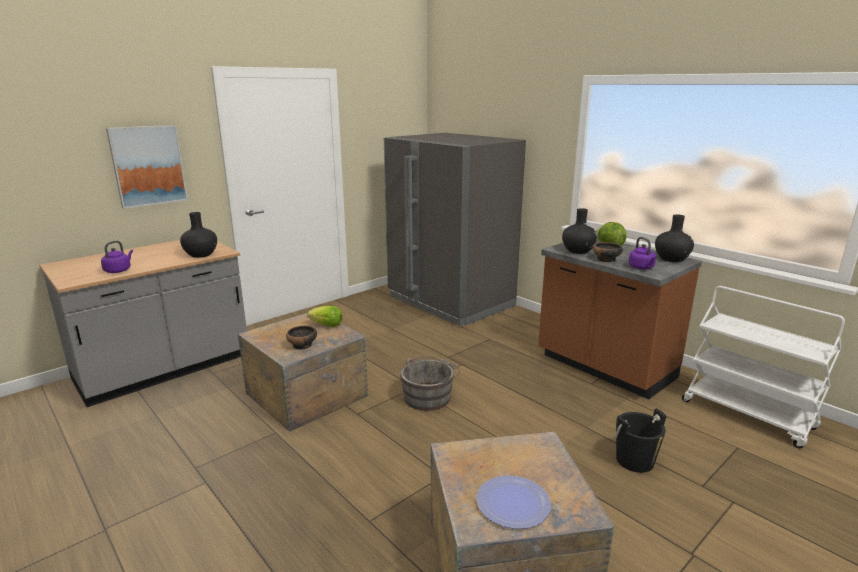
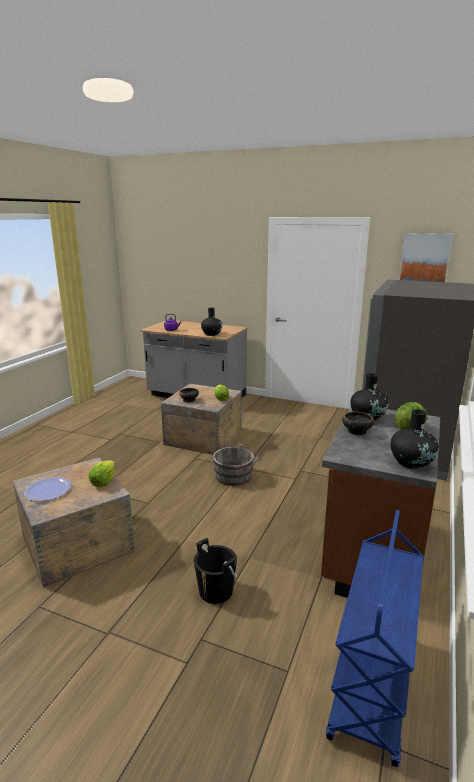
camera: 65 degrees right, 0 degrees up
(148, 165) = (223, 277): picture -> picture (424, 262)
(512, 448) = (103, 482): none -> lettuce
(642, 268) = (351, 449): purple kettle -> none
(748, 415) = (373, 686): white cart -> blue cart

